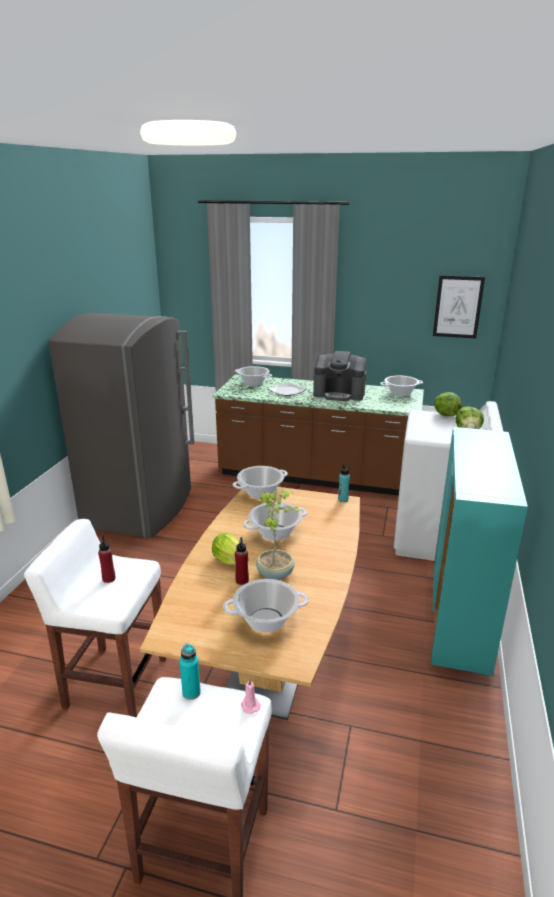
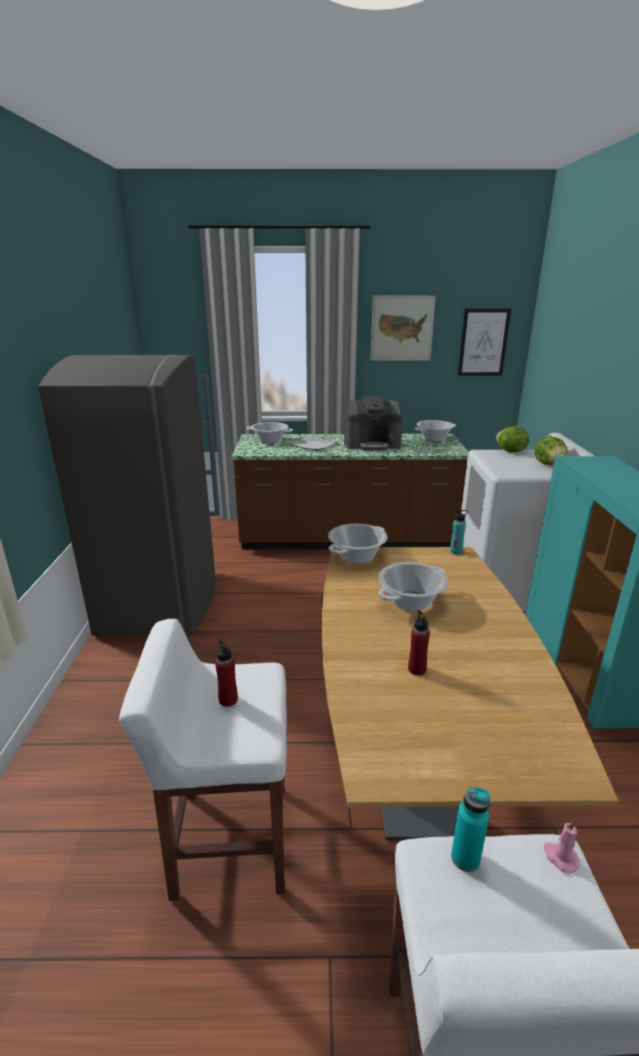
camera: 15 degrees left, 0 degrees up
(230, 560) = (382, 645): lettuce -> none
(266, 620) = (489, 718): cooking pot -> none
(276, 573) = (451, 652): potted plant -> none
(380, 290) = (402, 328): none -> picture

